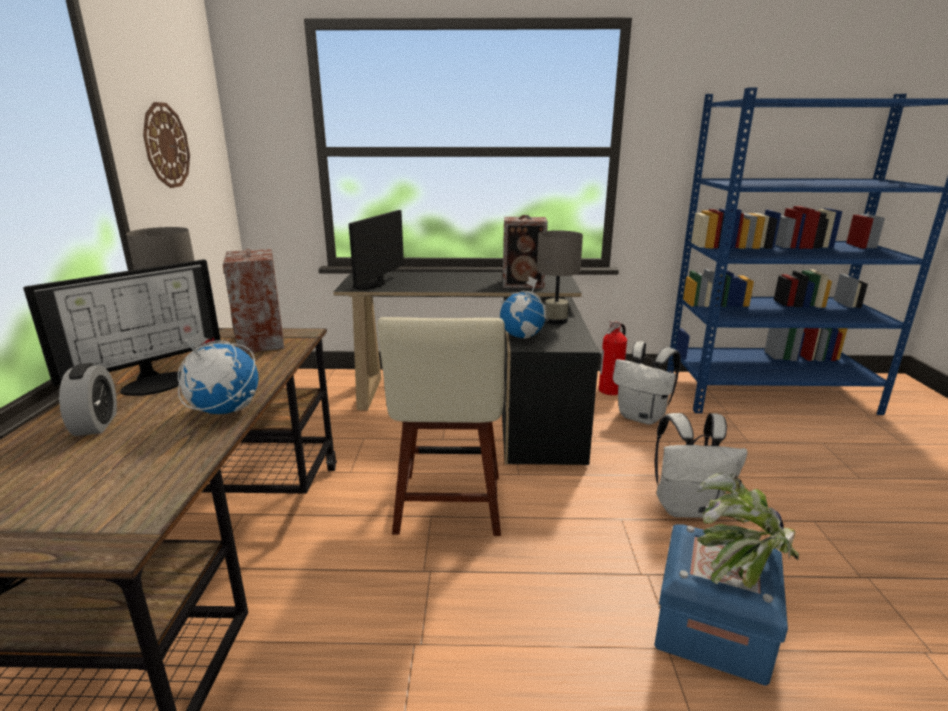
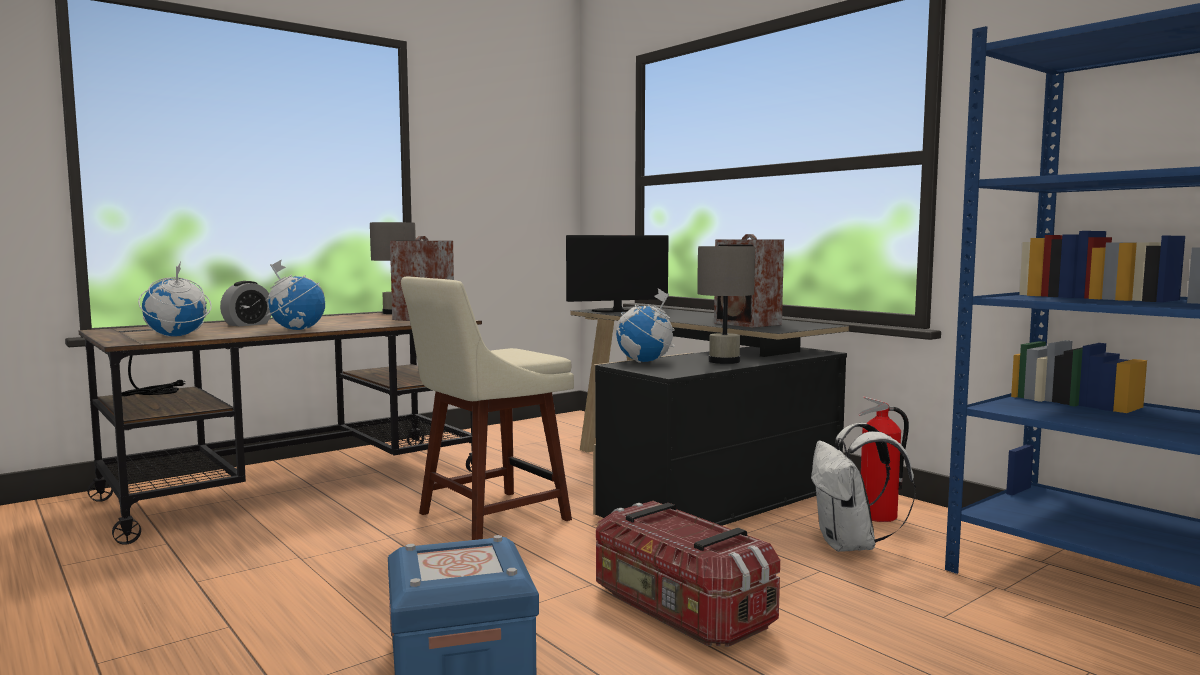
camera: 50 degrees right, 15 degrees down
(123, 493) = (176, 336): none -> globe
(155, 381) = (319, 320): monitor -> none
(166, 145) = (482, 172): wall clock -> none
(687, 507) = (679, 610): white backpack -> storage box
(740, 566) = (460, 567): potted plant -> none

